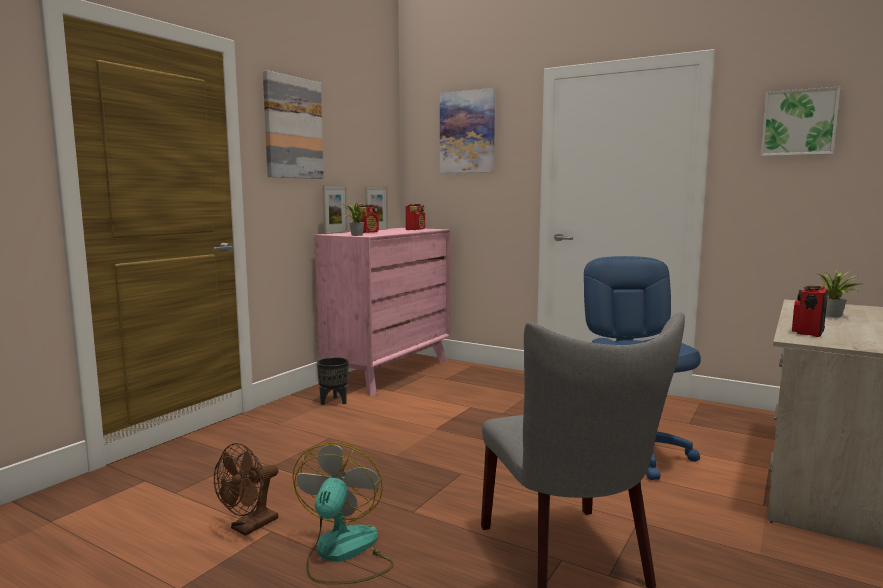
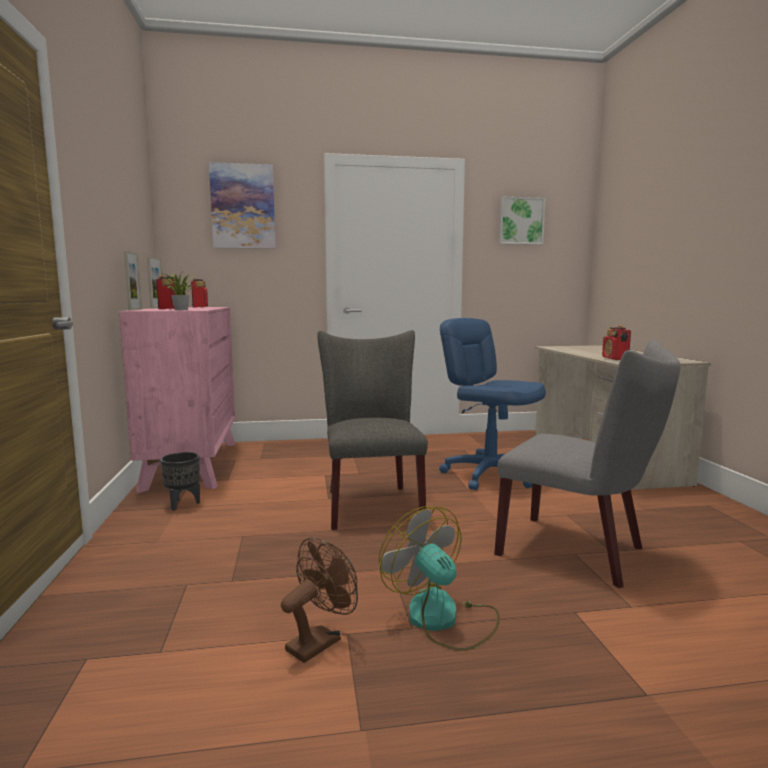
camera: 40 degrees left, 0 degrees up
(249, 527) = (319, 641): brown fan -> brown fan turned 135 degrees counterclockwise
(293, 128) = (93, 175): picture -> none
(462, 443) = (371, 503): none -> grey chair
(834, 316) = (591, 351): potted plant -> none

